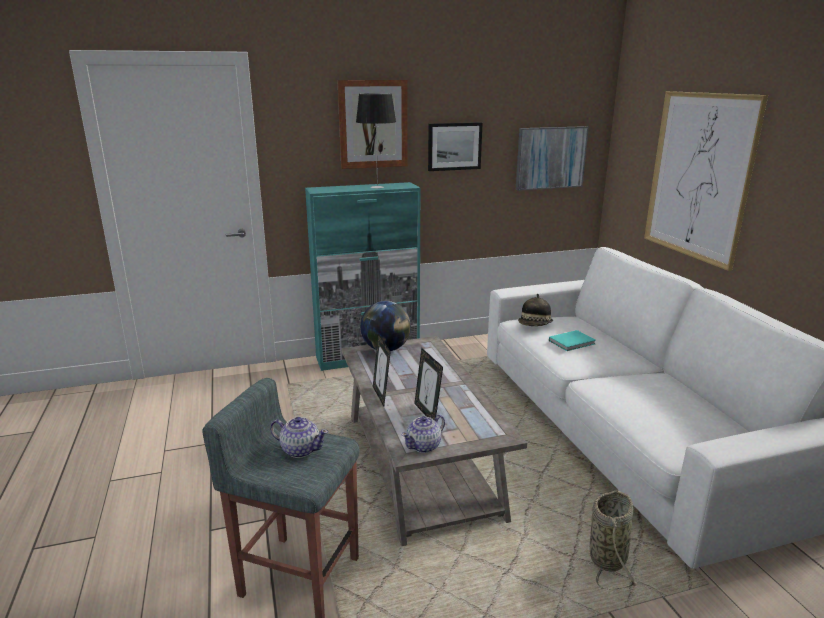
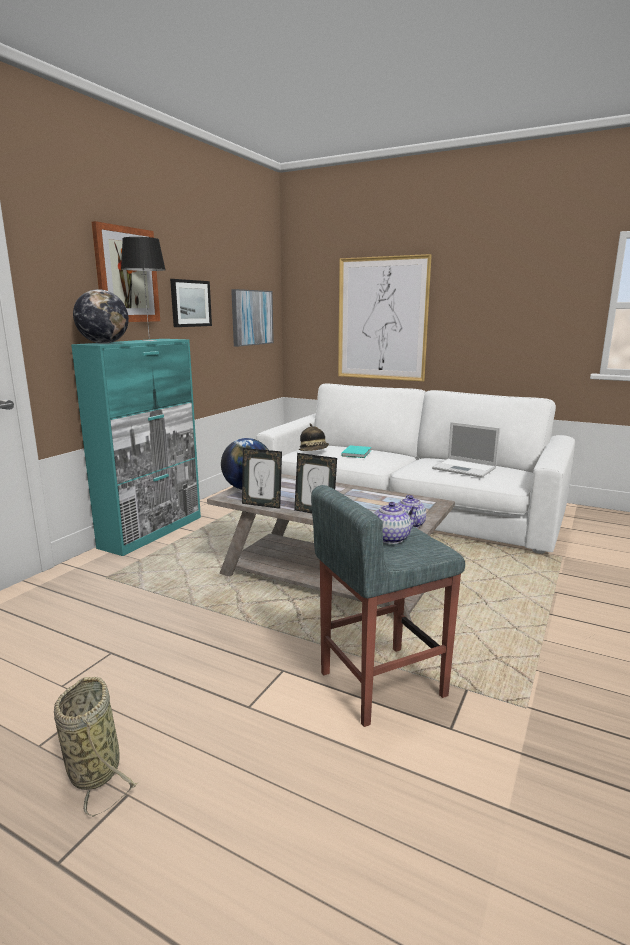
camera: 45 degrees left, 5 degrees down
(325, 189) = (104, 343): none -> globe
(427, 413) = (369, 509): picture frame -> picture frame (262, 505)
(607, 556) = (509, 569): basket -> basket (94, 768)
(653, 408) = (465, 468): none -> laptop

